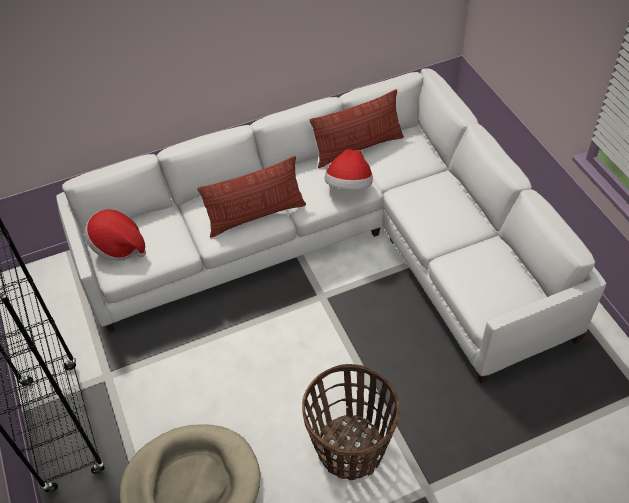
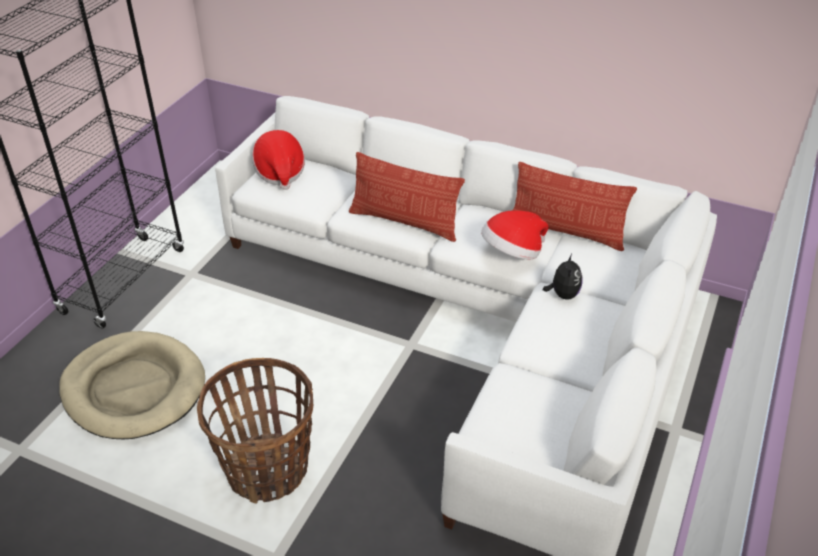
camera: 45 degrees right, 10 degrees down
(409, 190) = (563, 294): none -> plush toy

